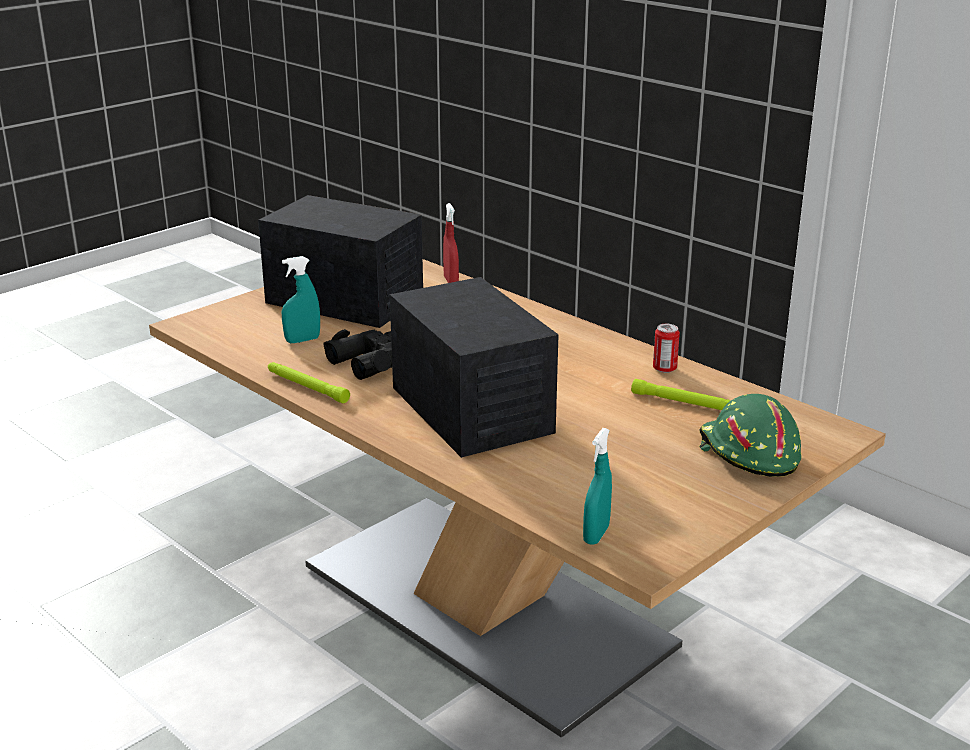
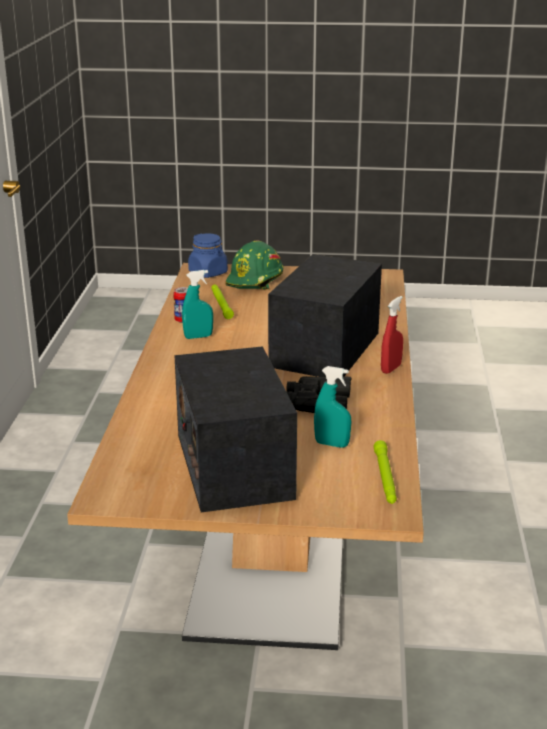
camera: 130 degrees left, 0 degrees up
(306, 387) = (389, 407): green flashlight -> green flashlight (385, 478)
(451, 281) = (125, 439): red spray bottle -> red spray bottle (391, 369)
(596, 535) = (383, 287): turquoise spray bottle -> turquoise spray bottle (198, 337)
(816, 433) = (208, 273): none -> blue jar

